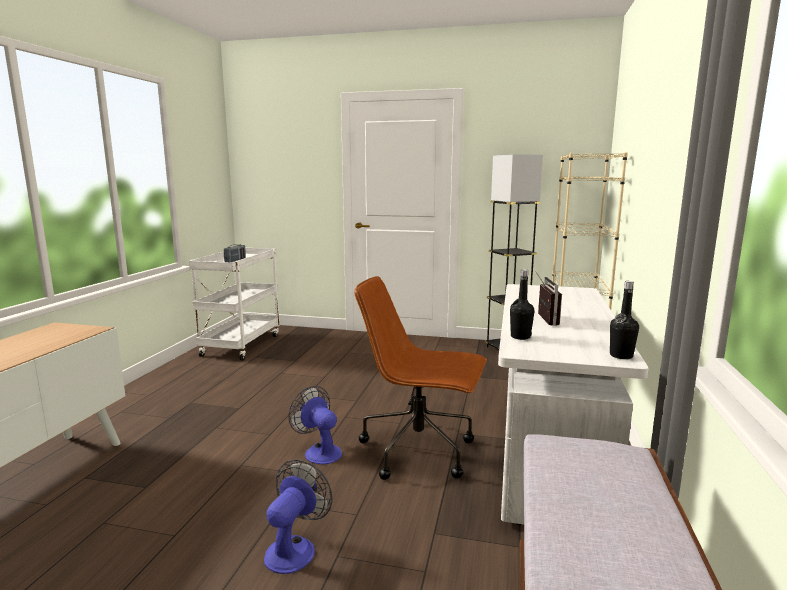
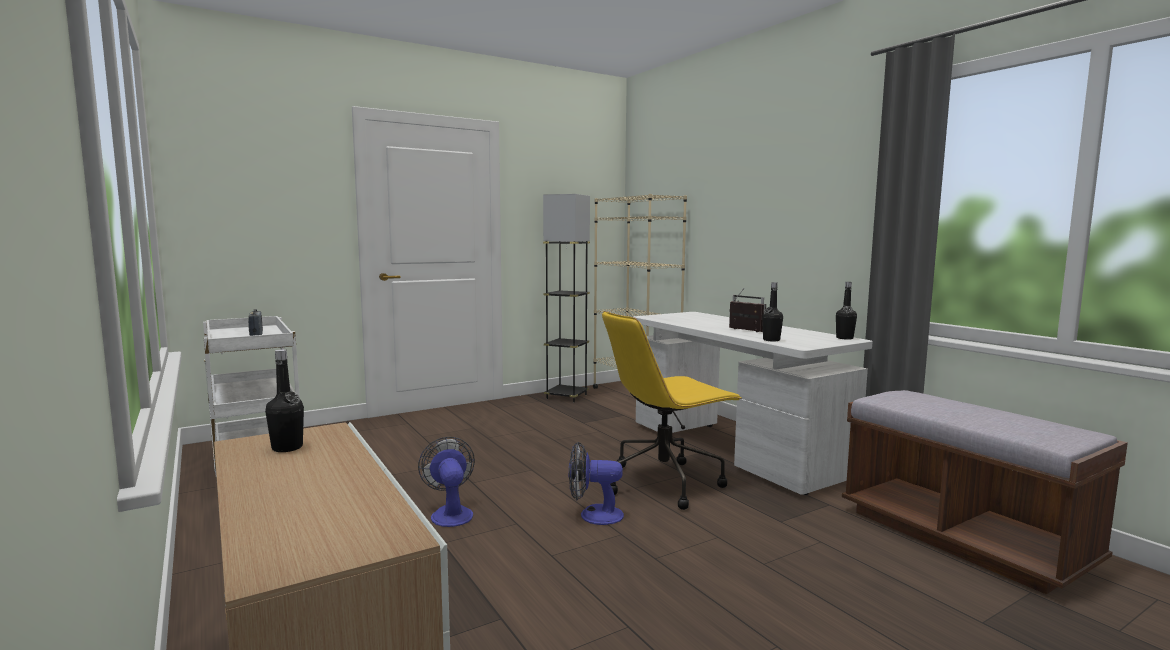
camera: 45 degrees left, 5 degrees down
(52, 334) = (287, 448): none -> black bottle
(295, 548) = (731, 576): fan -> fan (450, 513)
(420, 451) = (664, 482): brown office chair -> yellow office chair

